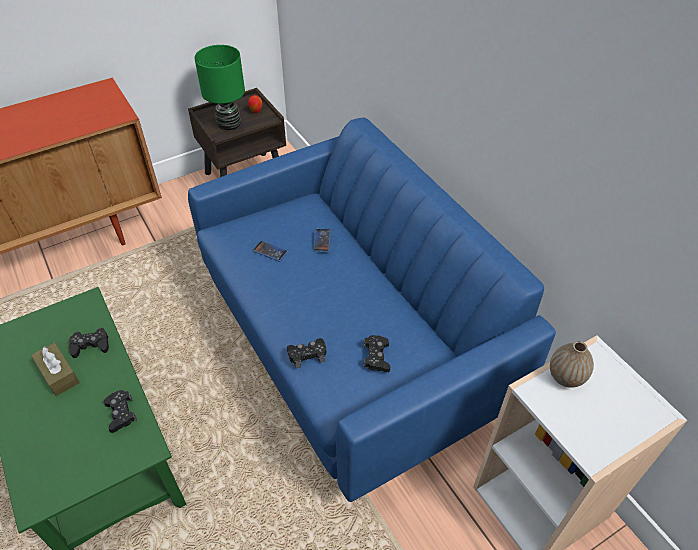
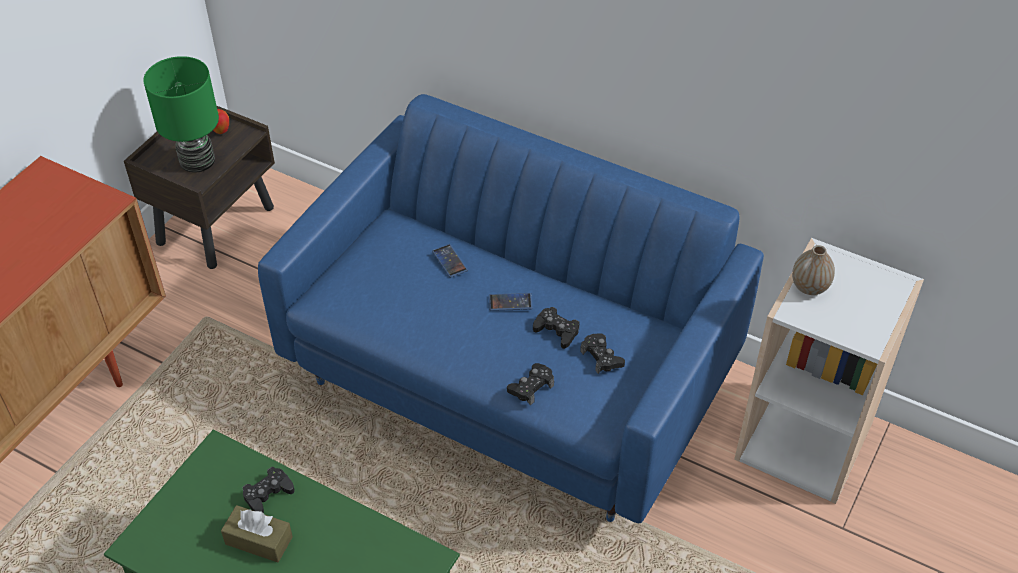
camera: 30 degrees left, 0 degrees up
(121, 413) = (369, 542): black game controller -> black game controller (556, 331)
(270, 251) = (401, 297): phone -> phone (510, 302)

